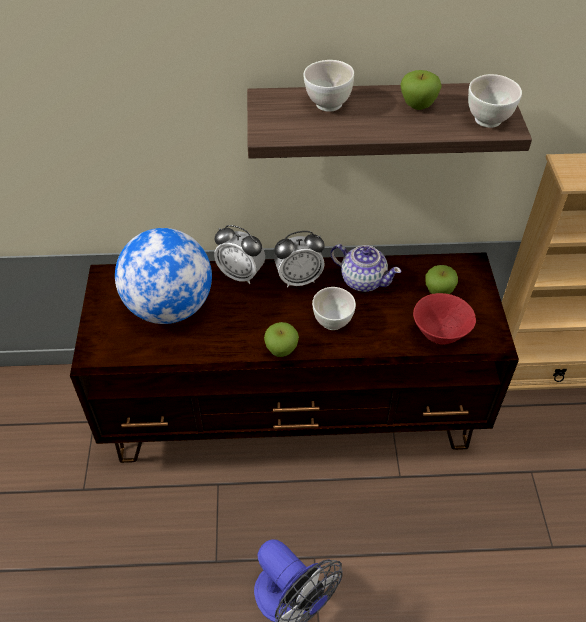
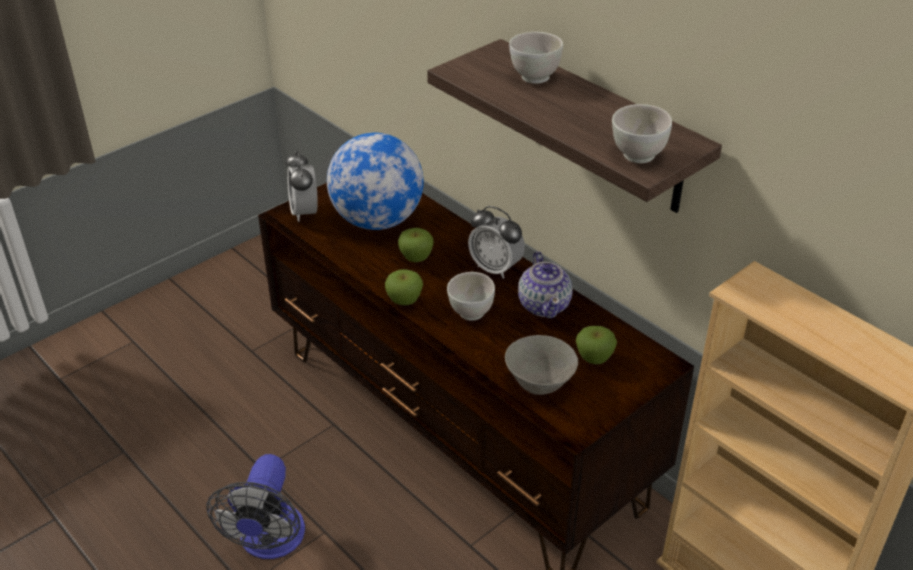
camera: 50 degrees right, 10 degrees down
(241, 274) = (459, 235): alarm clock -> alarm clock (304, 212)
(417, 105) = (602, 115): apple -> apple (416, 258)
(439, 334) = (540, 385): red bowl -> grey bowl

